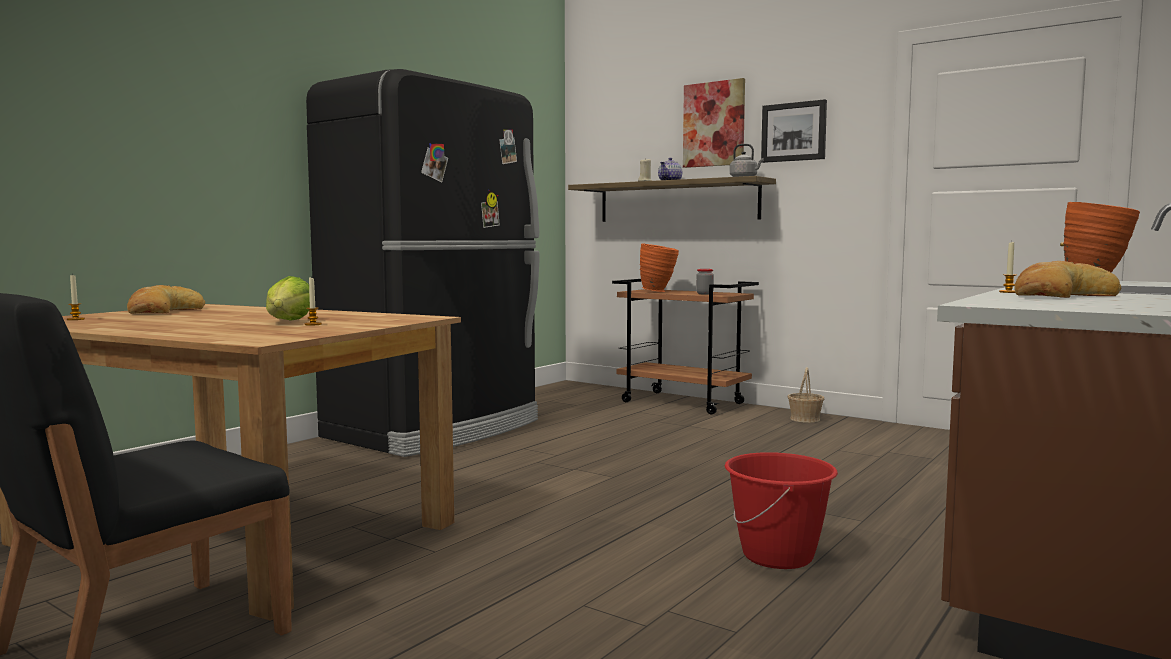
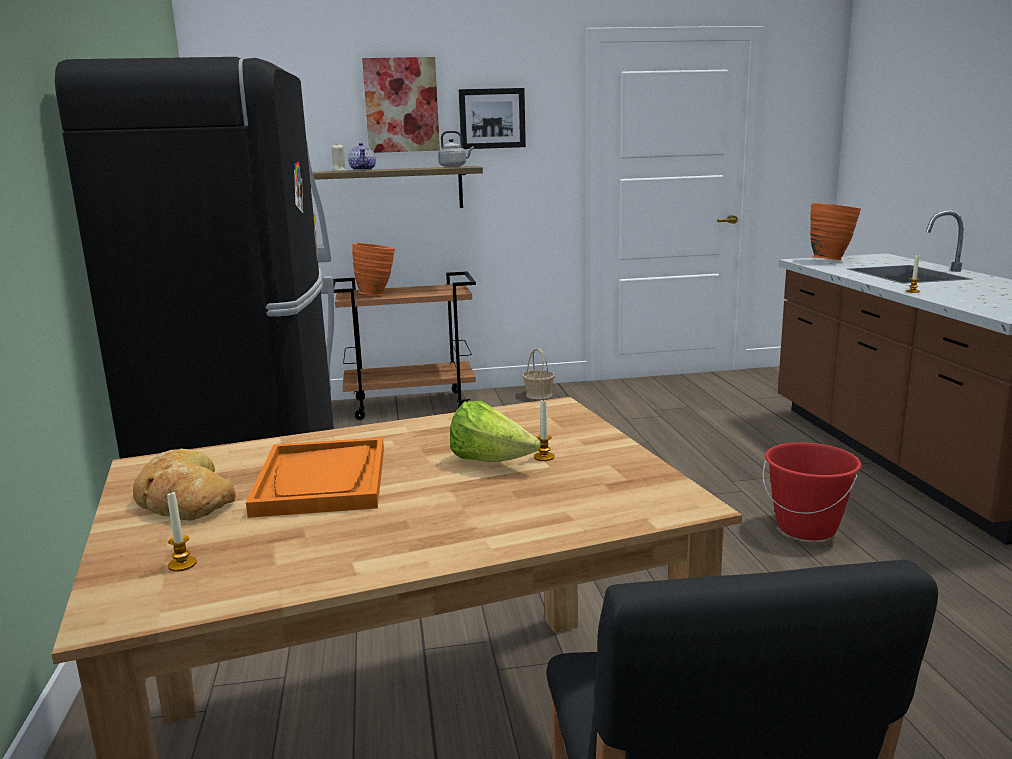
camera: 45 degrees left, 10 degrees up
(214, 315) = (322, 481): none -> orange tray
(704, 294) = (434, 291): jar -> none
(1060, 296) = (960, 293): bread -> none

